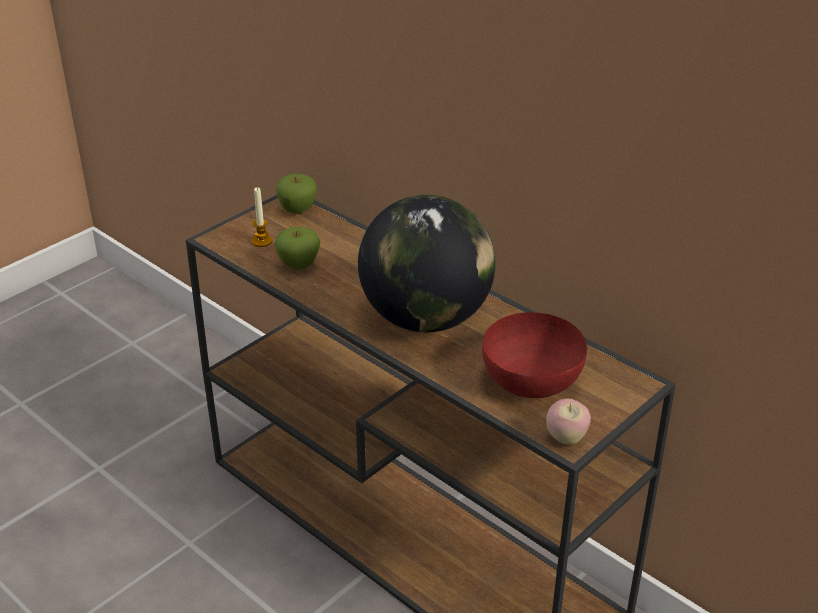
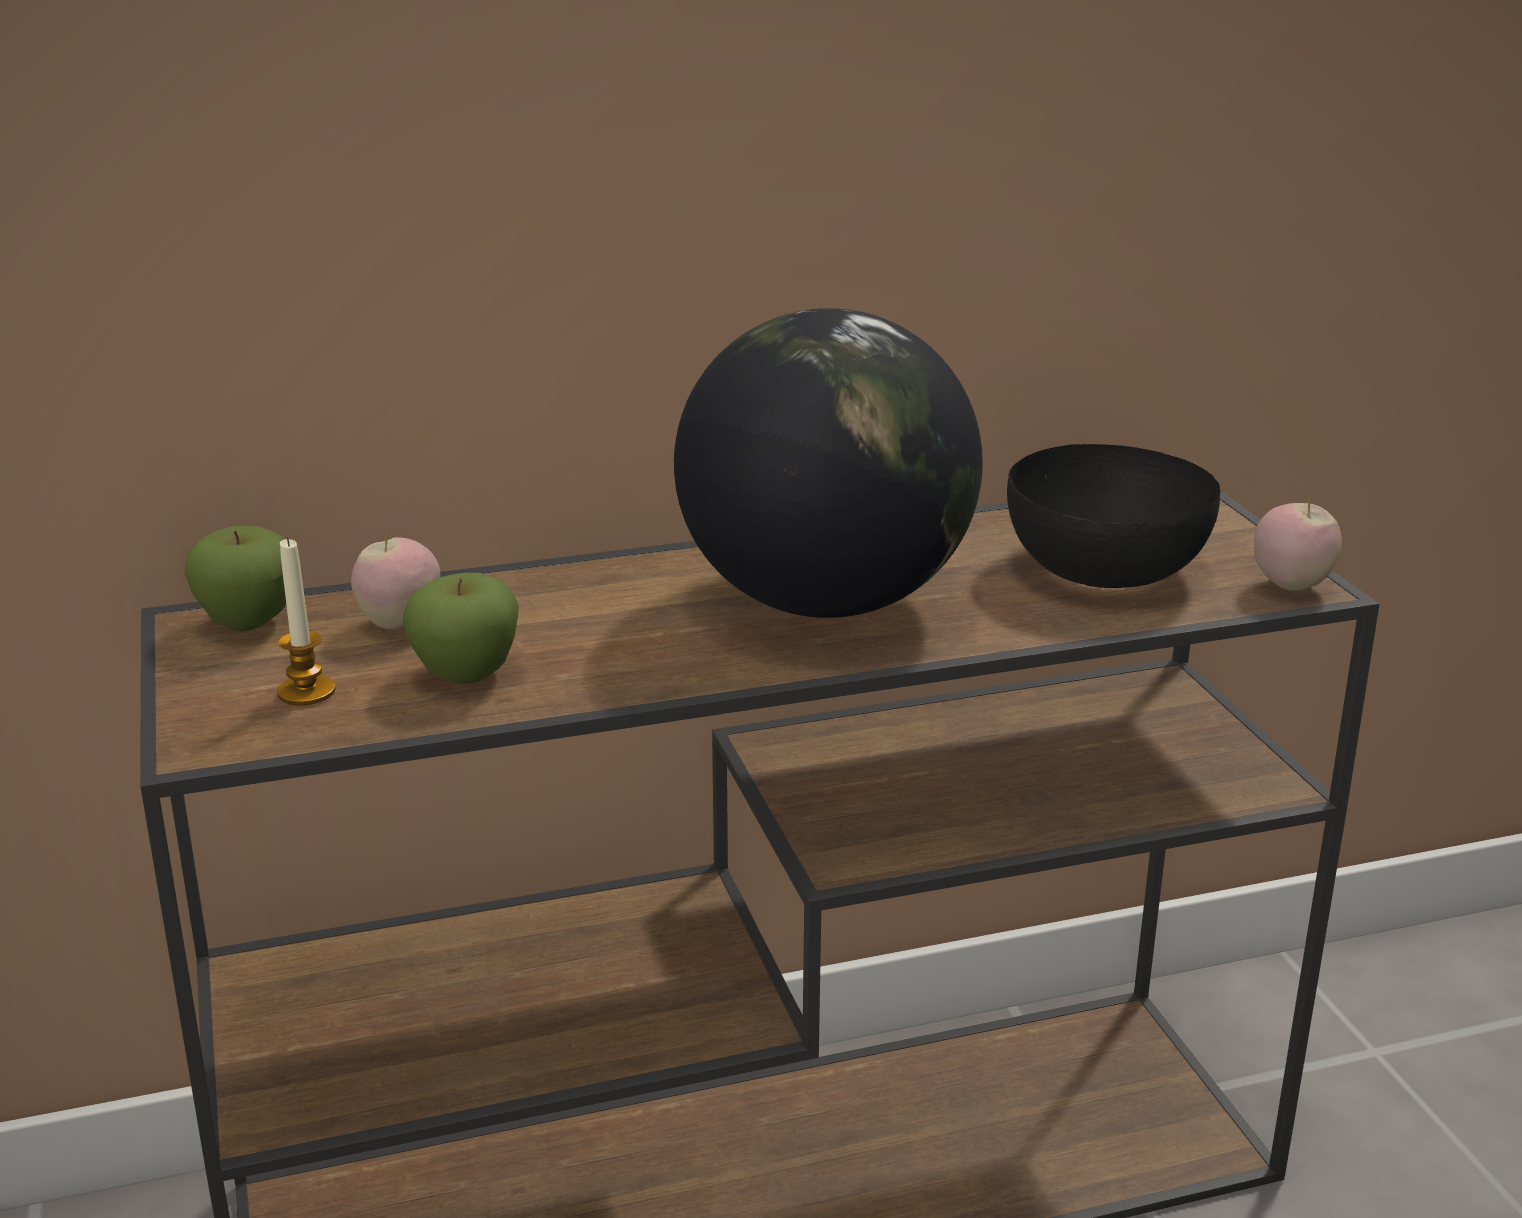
camera: 60 degrees left, 10 degrees down
(323, 237) = (401, 624): none -> apple
(533, 380) = (1107, 567): red bowl -> black bowl

